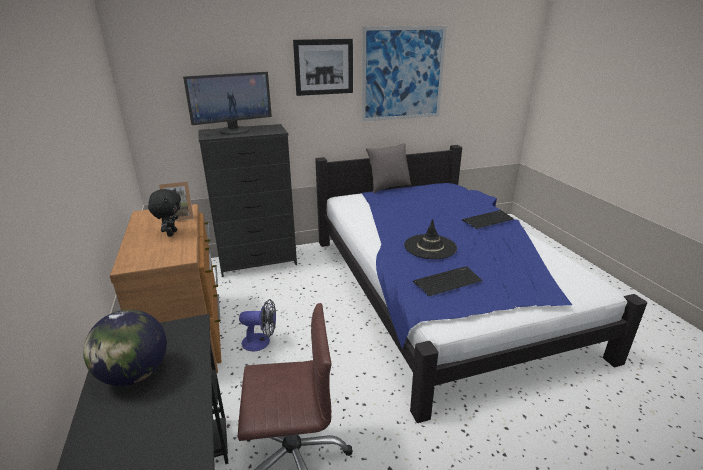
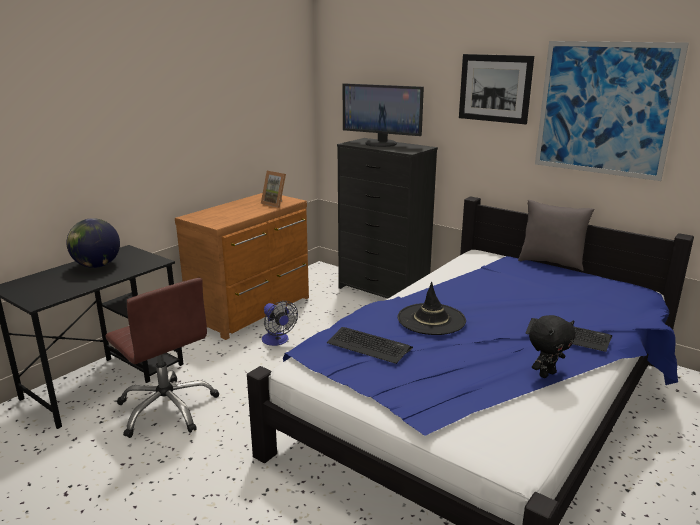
camera: 55 degrees right, 5 degrees down
(171, 233) = (247, 210): black plush toy -> black plush toy (546, 374)

